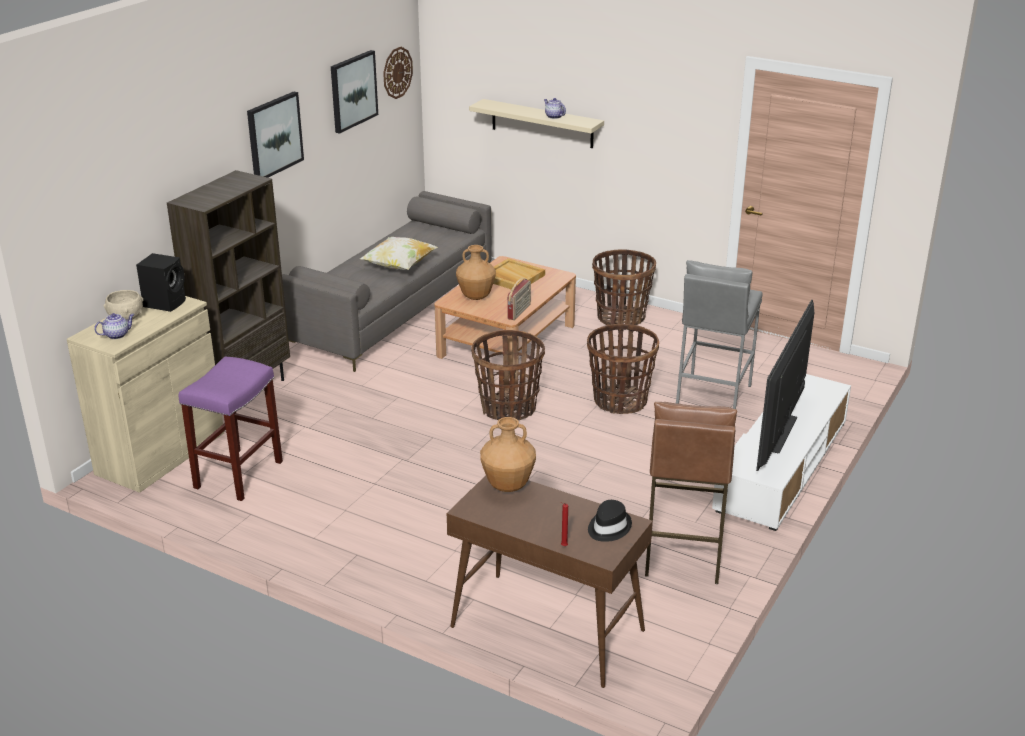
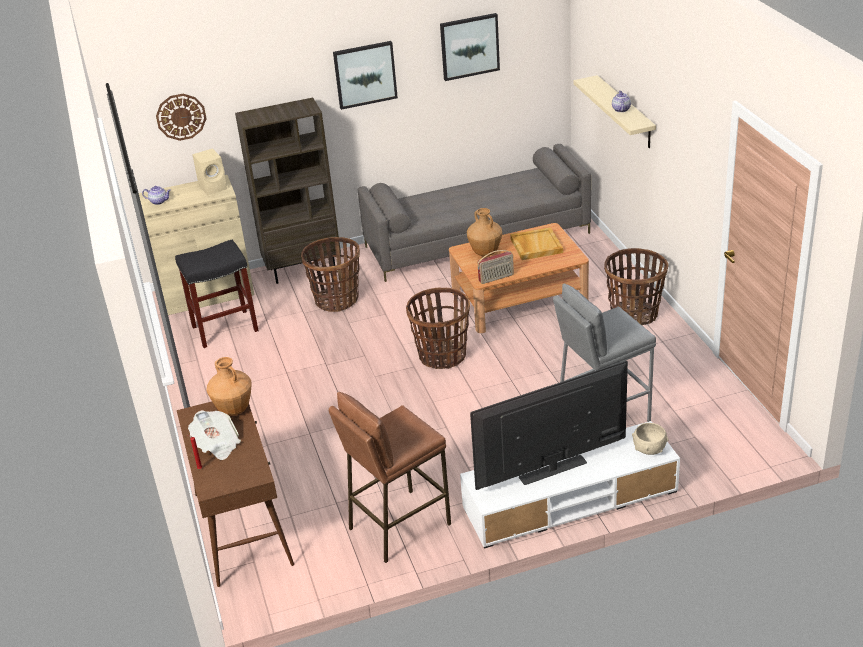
camera: 45 degrees right, 5 degrees up
(126, 318) = (180, 190): beige bowl -> beige bowl (649, 449)
(166, 303) = (214, 187): black speaker -> beige speaker
(238, 475) = (224, 329): purple stool -> black stool
(397, 72) = (533, 35): wall clock -> wall clock (181, 116)
(399, 266) = (470, 206): pillow -> none
(544, 520) = (217, 445): none -> newspaper
(608, 527) = (242, 471): black hat -> none
(619, 401) = (527, 386): basket -> basket (337, 300)

